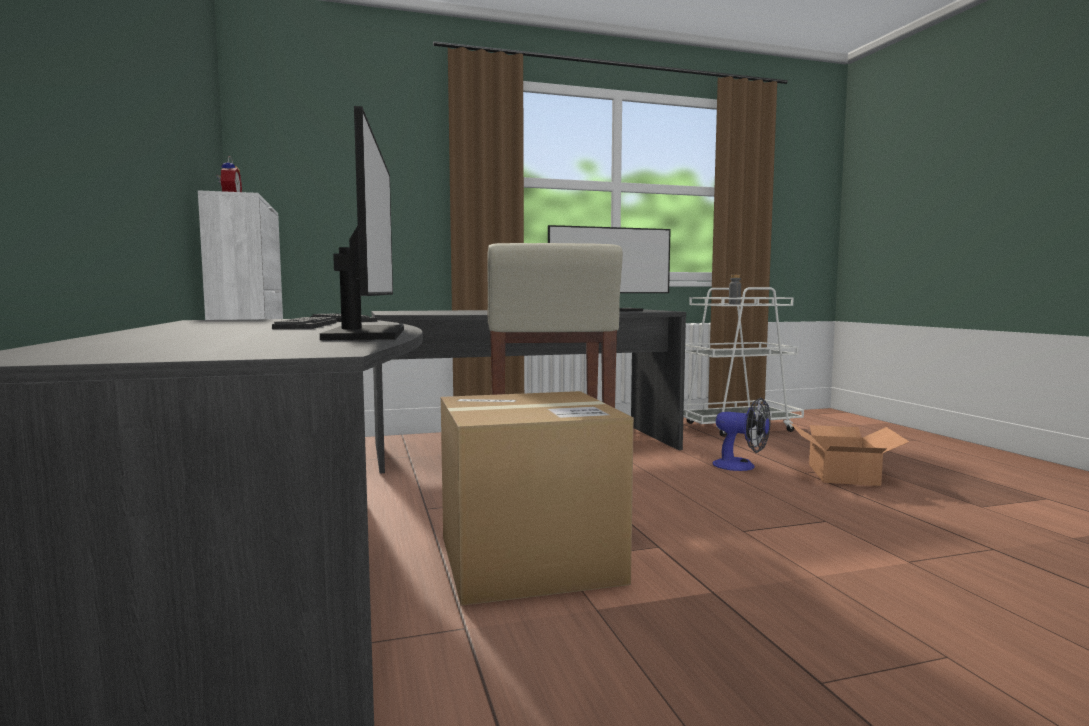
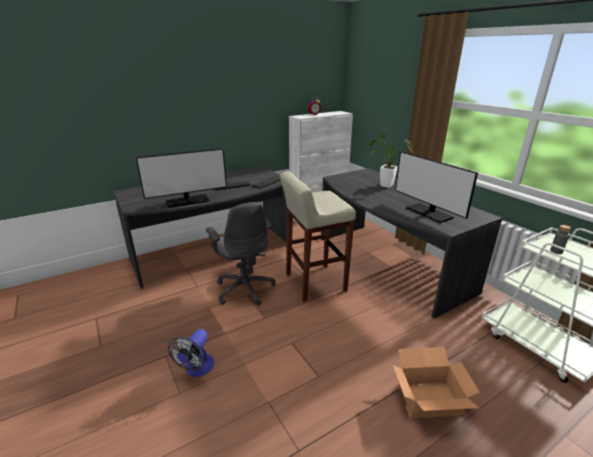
camera: 75 degrees right, 20 degrees up
(474, 311) = (383, 185): none -> potted plant
(528, 559) = (244, 289): cardboard box -> grey office chair
(741, 466) = (411, 345): fan -> fan (197, 369)

